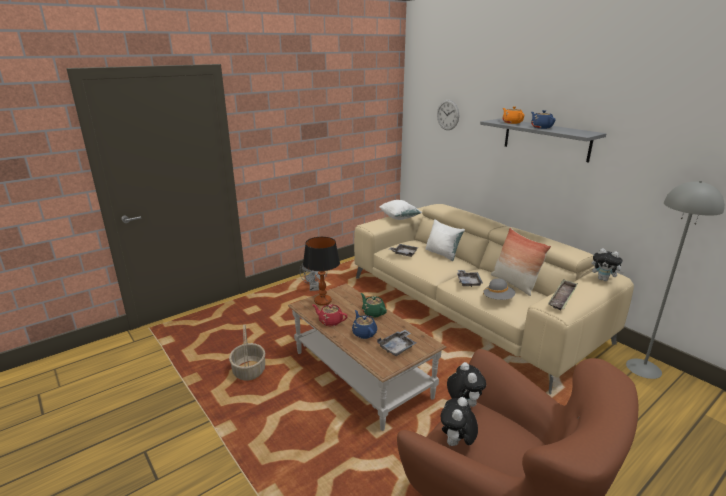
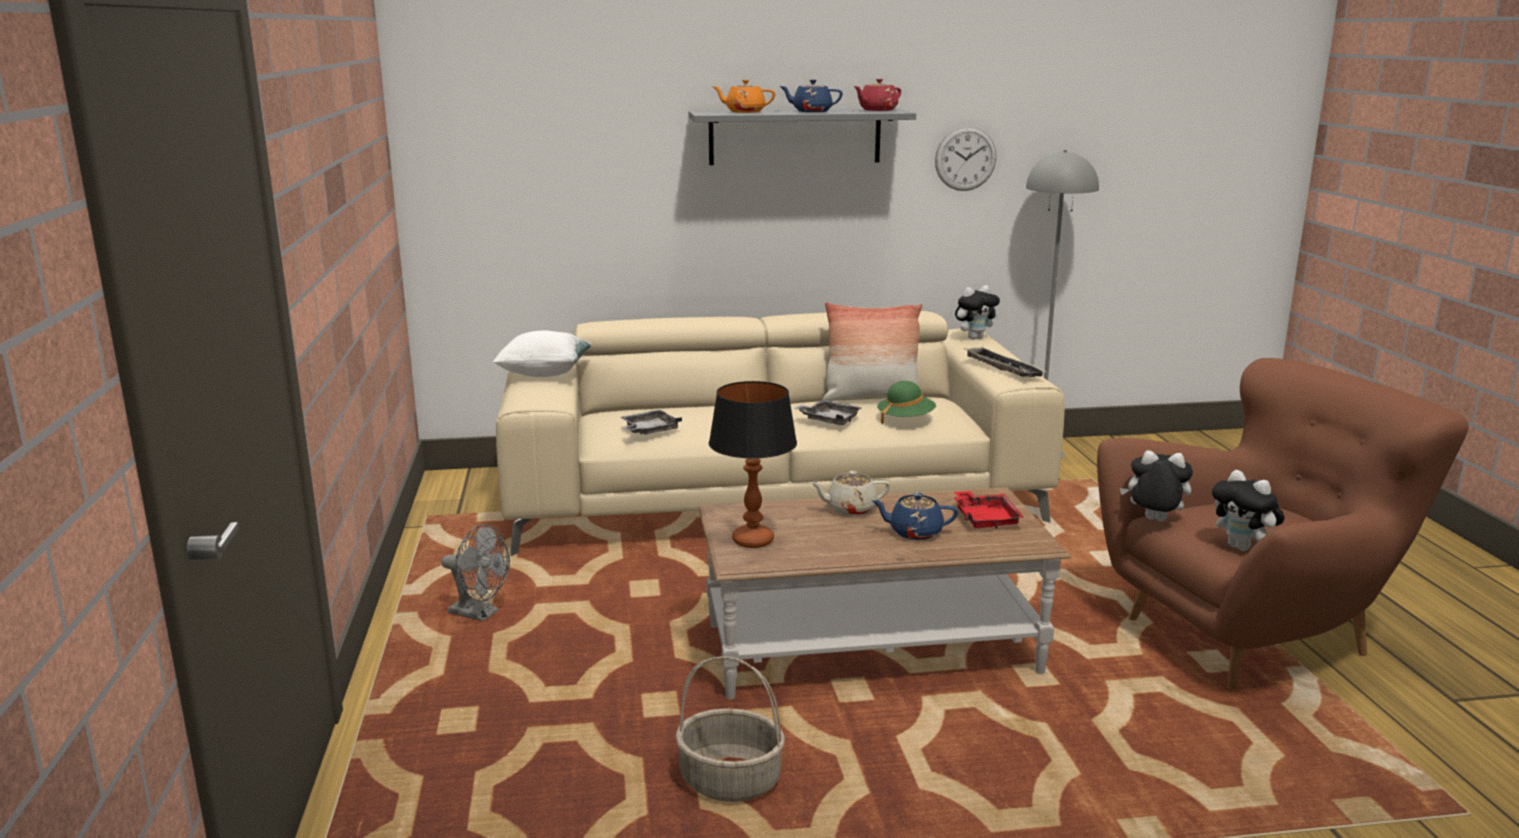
camera: 60 degrees left, 5 degrees down
(330, 321) = (841, 550): red teapot -> red teapot (877, 110)
(373, 313) = (850, 509): green teapot -> beige teapot
(397, 347) = (985, 519): grey tray -> red tray
(442, 254) = (697, 408): white pillow -> none
(448, 115) = (546, 121): wall clock -> wall clock (965, 158)
(498, 299) = (905, 419): grey hat -> green hat

